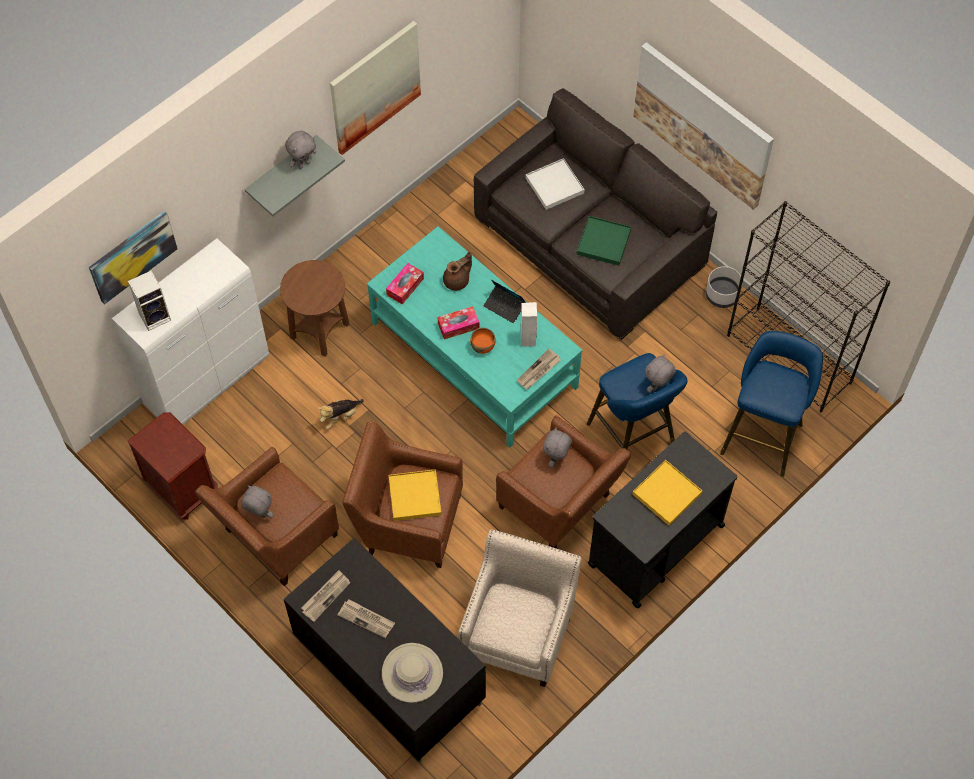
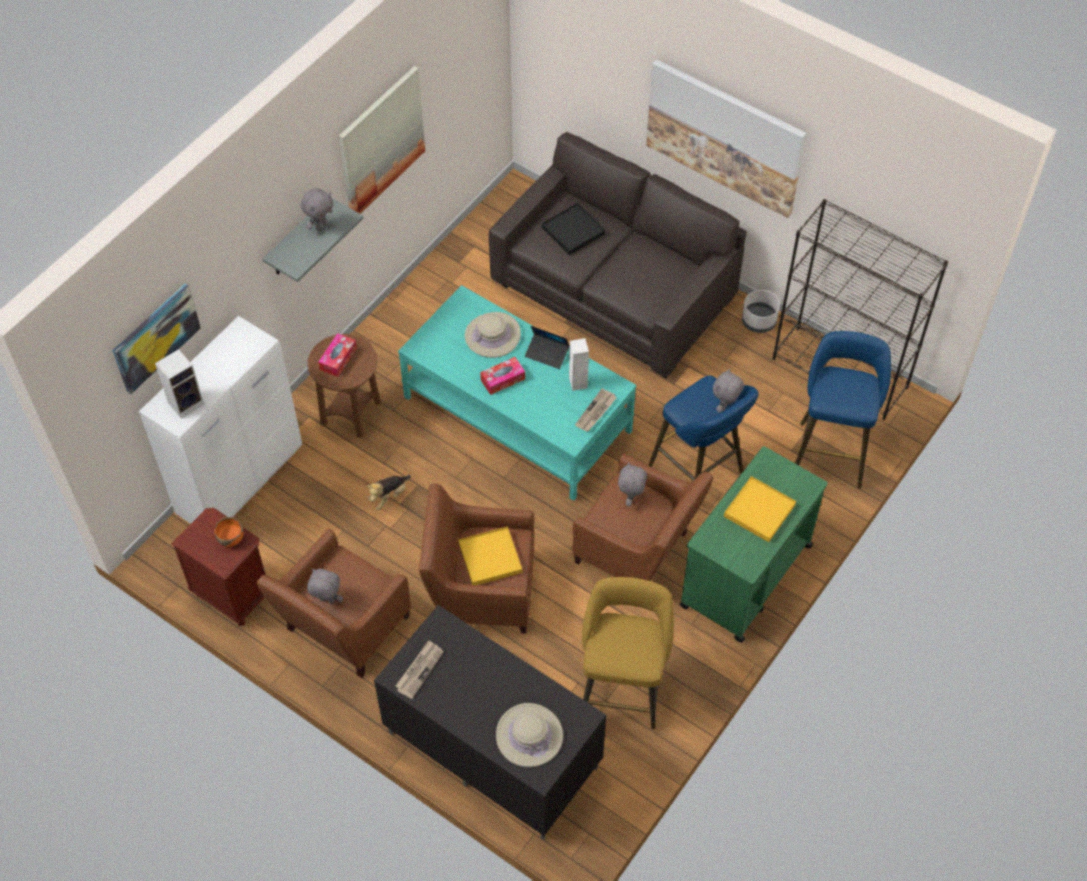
camera: 10 degrees left, 5 degrees down
(367, 619) = (468, 687): newspaper -> none
(405, 286) = (439, 348): tissue box -> tissue box (338, 359)
(457, 281) = (492, 335): brown teapot -> beige hat
(482, 346) = (532, 396): orange bowl -> orange bowl (230, 538)
(519, 632) = (622, 686): beige armchair -> yellow stool
(554, 185) = (573, 231): white tray -> black tray
(603, 242) = (634, 278): green tray -> none
(655, 545) = (745, 576): black cart -> green cart

